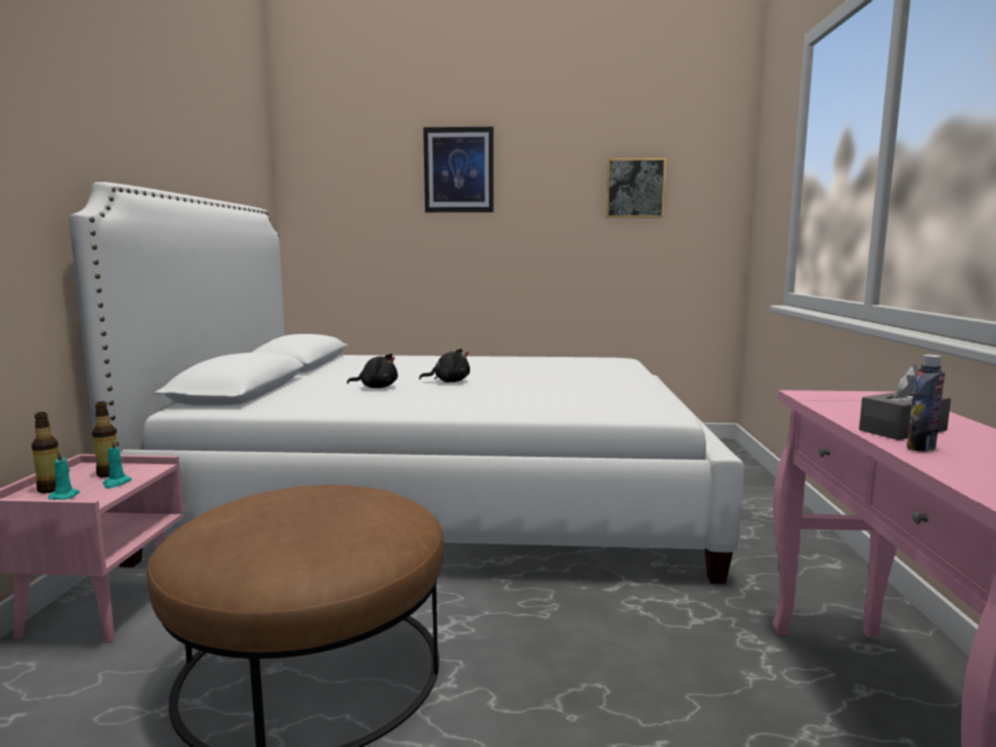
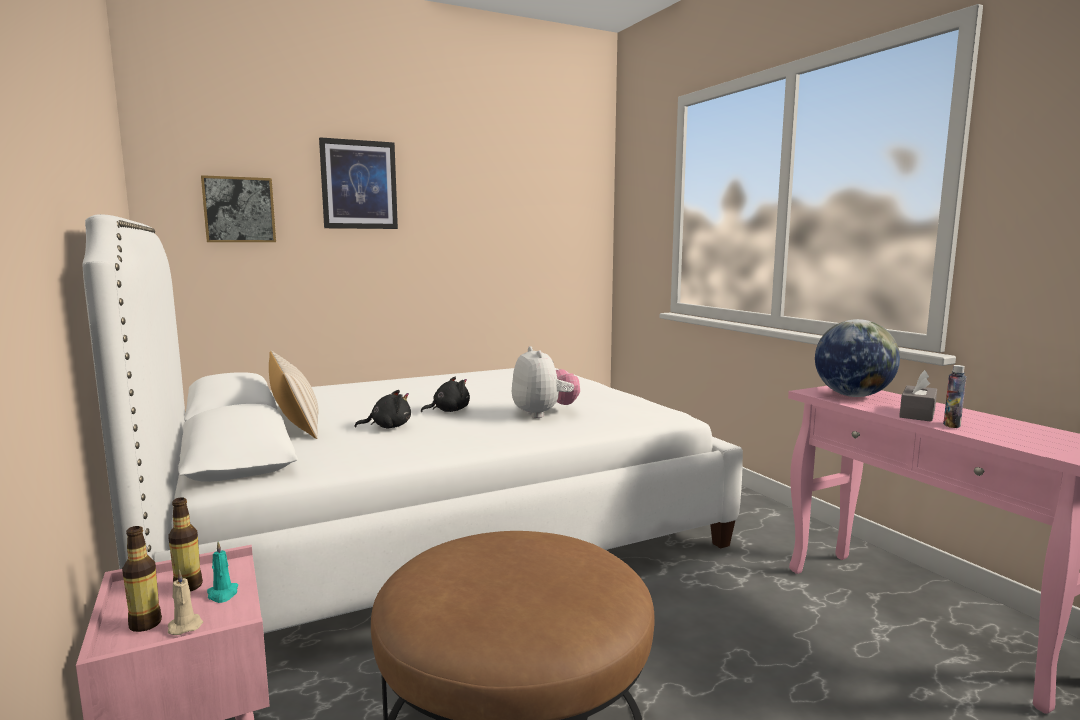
camera: 30 degrees left, 0 degrees up
(65, 496) = (184, 625): turquoise candle -> beige candle
(320, 376) = (295, 422): none -> beige pillow
(526, 393) = (544, 414): none -> plush toy
(635, 188) = (525, 209): picture -> picture (239, 210)
(857, 403) = (852, 395): none -> globe

